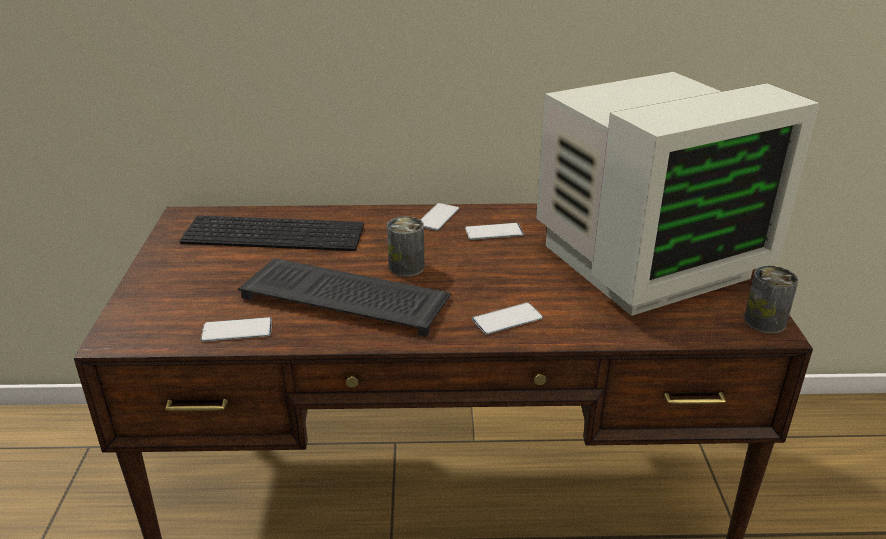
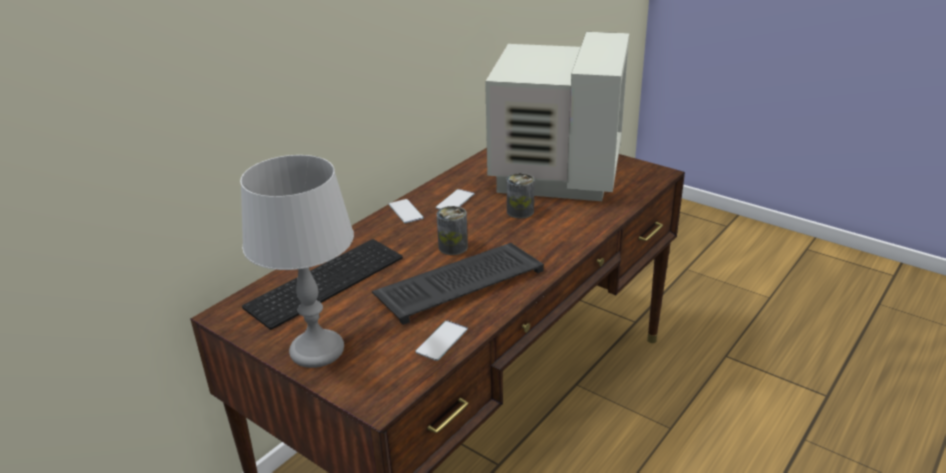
camera: 50 degrees left, 0 degrees up
(168, 275) = (317, 350): none -> grey table lamp
(507, 319) = (558, 238): phone -> none
(764, 321) = (650, 171): can -> can (520, 211)

